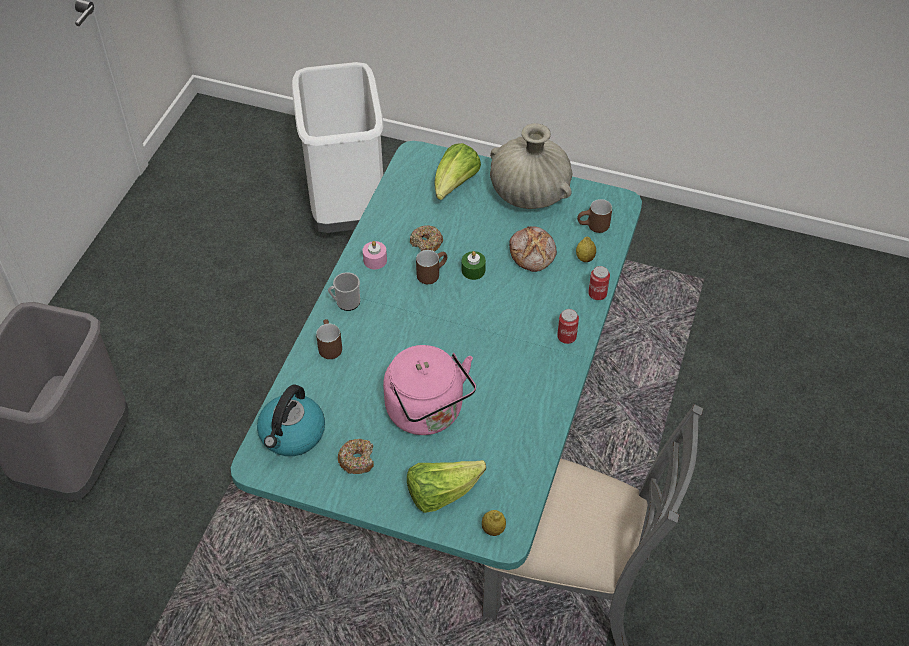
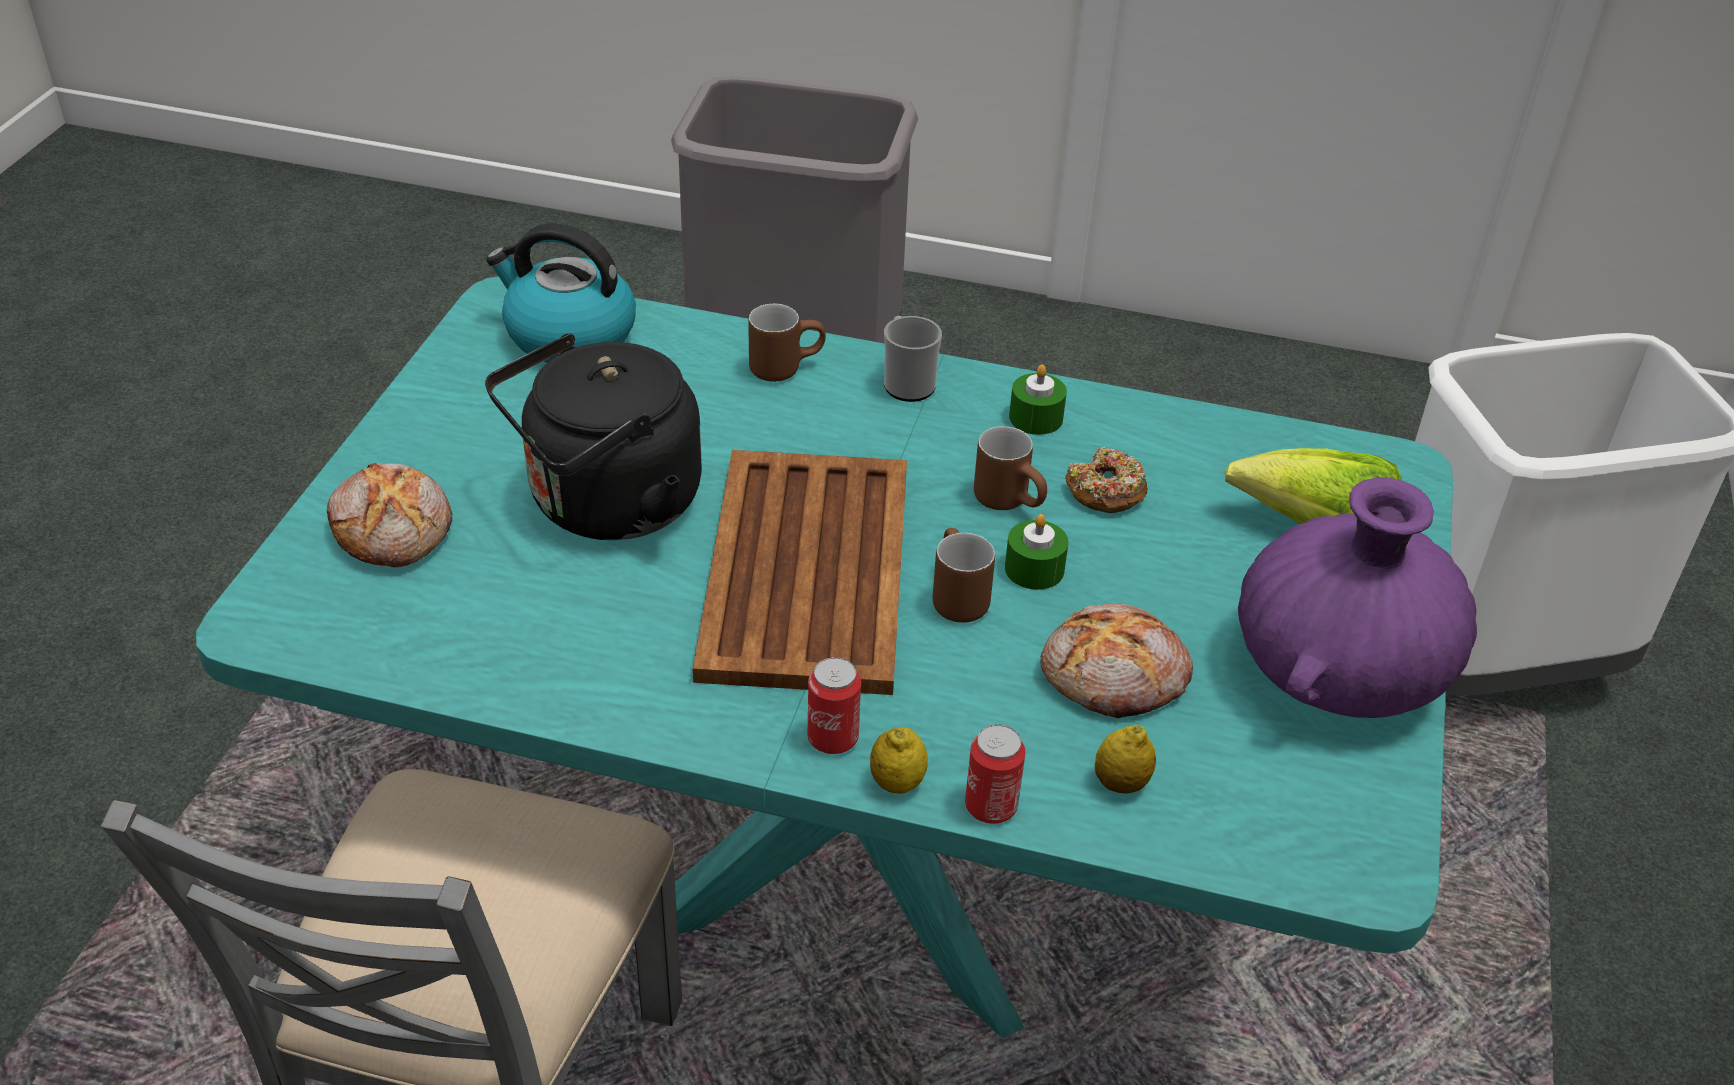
camera: 85 degrees right, 10 degrees down
(357, 459) = (498, 415): donut -> none
(375, 260) = (1036, 418): pink candle -> green candle
(428, 413) = (606, 505): pink kettle -> black kettle
(441, 493) = (395, 529): lettuce -> bread
(471, 342) = (808, 568): none -> brown tray
(493, 529) = (285, 606): lemon -> lemon (897, 783)
(529, 193) = (1340, 672): beige vase -> purple vase
(593, 228) = (1245, 806): brown mug -> brown mug (953, 597)

